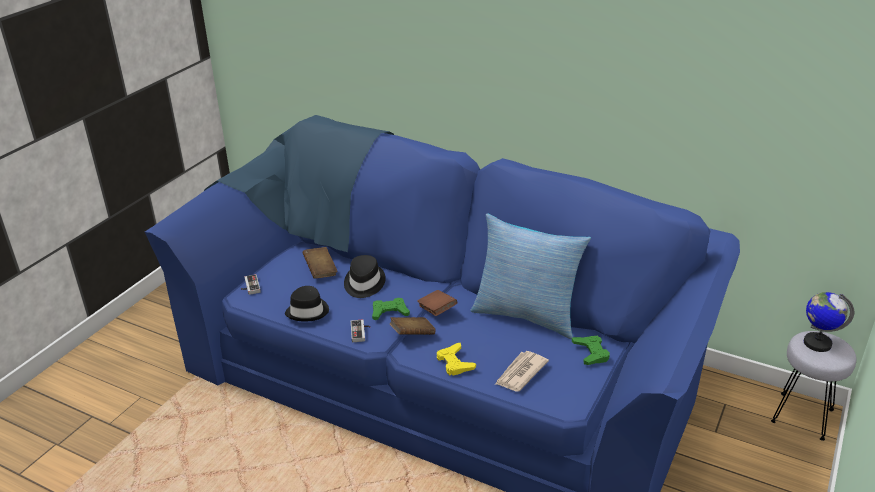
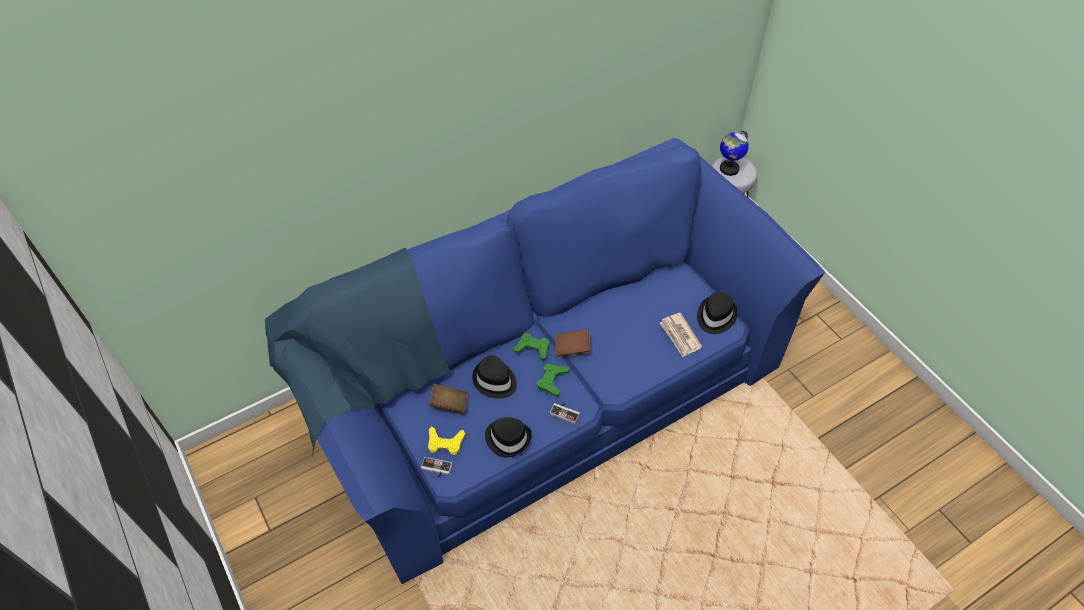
camera: 60 degrees left, 20 degrees up
(412, 334) = (592, 379): brown book -> none
(454, 363) = (644, 369): yellow game controller -> yellow game controller (445, 443)
(526, 315) = (612, 296): pillow -> none
(573, 389) = (715, 316): none -> black hat
(591, 353) = (684, 285): green game controller -> green game controller (533, 348)

